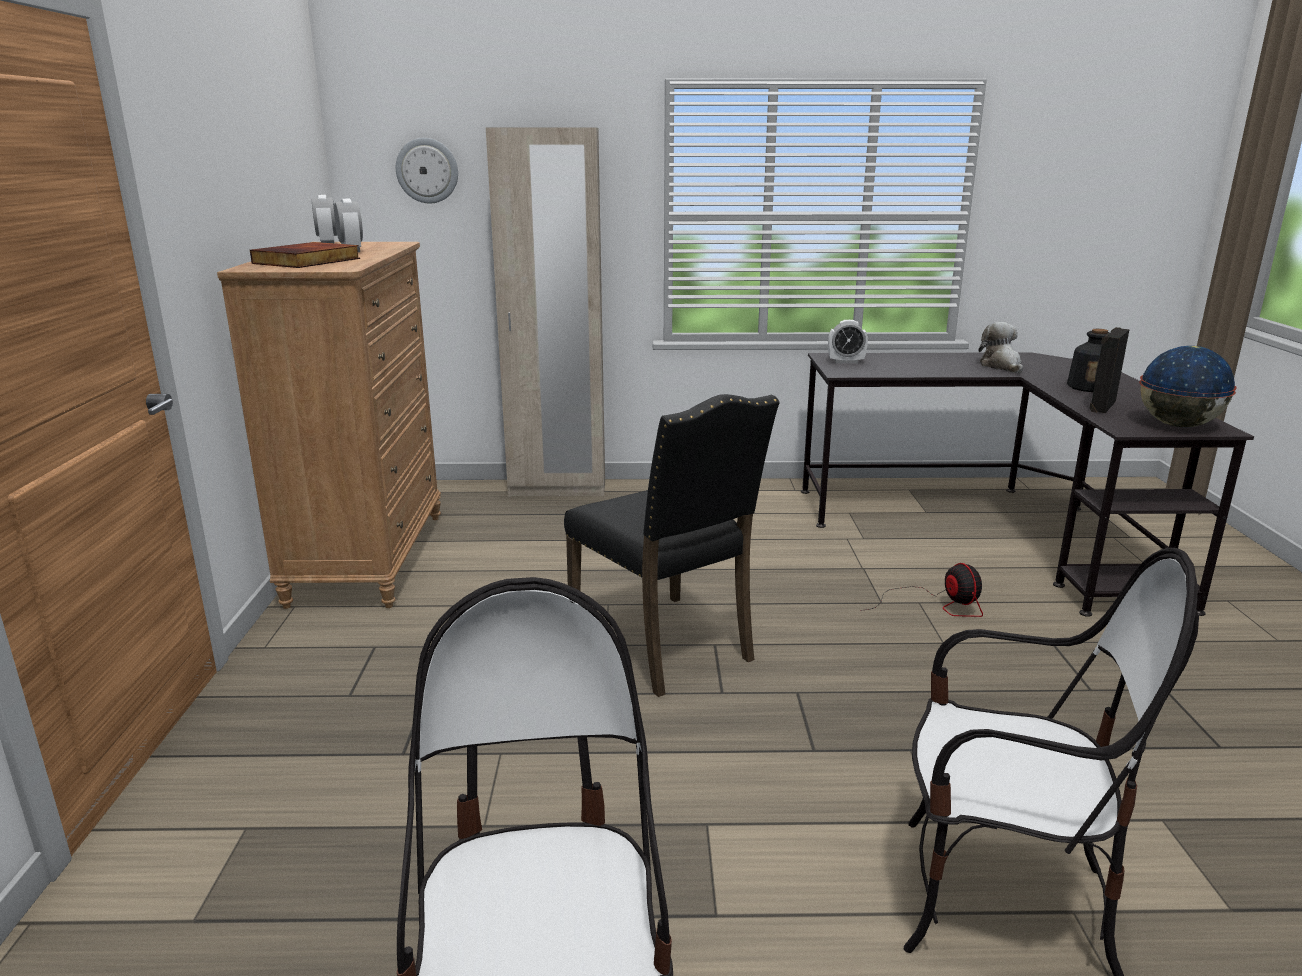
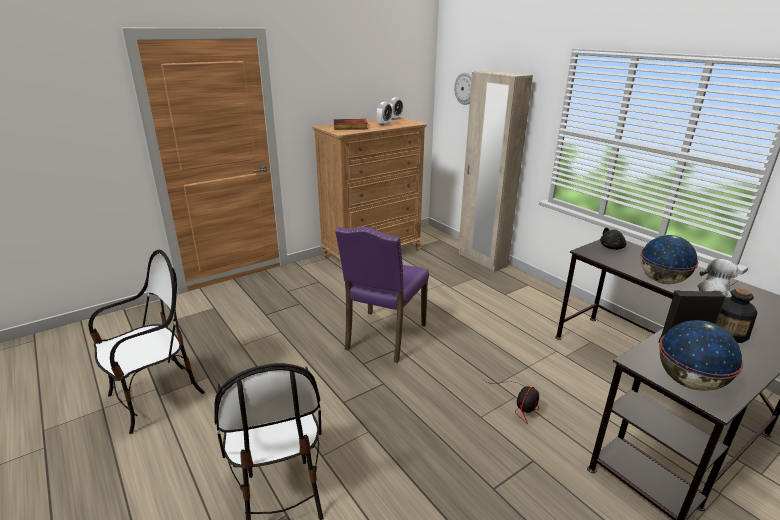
camera: 55 degrees right, 5 degrees up
(666, 646) = (383, 337): black chair -> purple chair
(846, 362) = (612, 247): alarm clock -> black plush toy
(954, 372) = (661, 281): none -> globe

